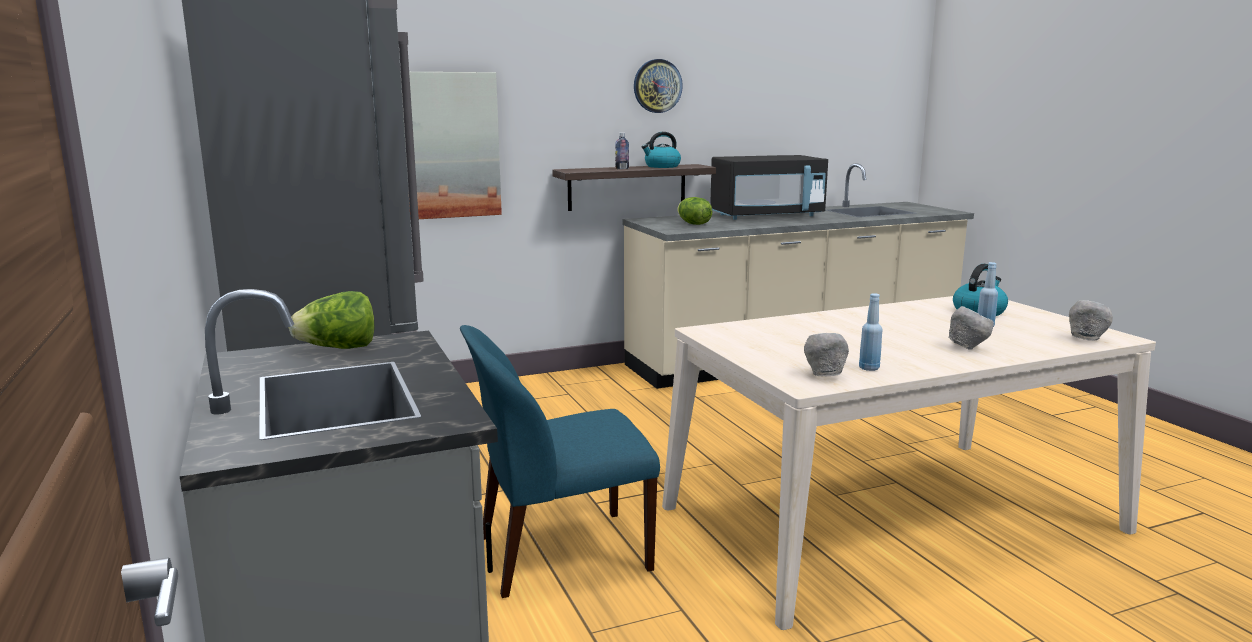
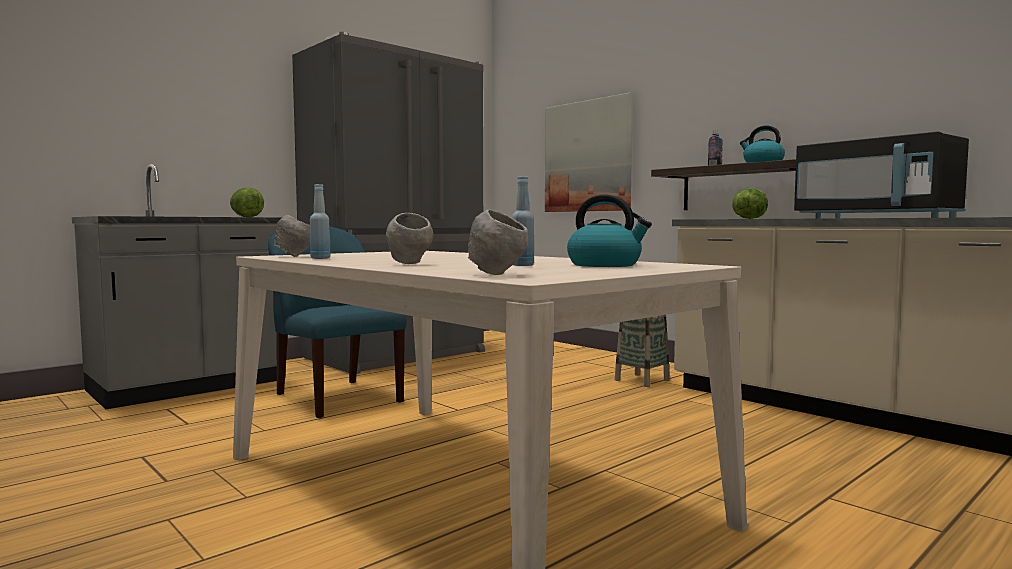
camera: 70 degrees right, 10 degrees down
(620, 396) = (642, 380): none -> basket
(657, 86) = (777, 80): wall clock -> none

